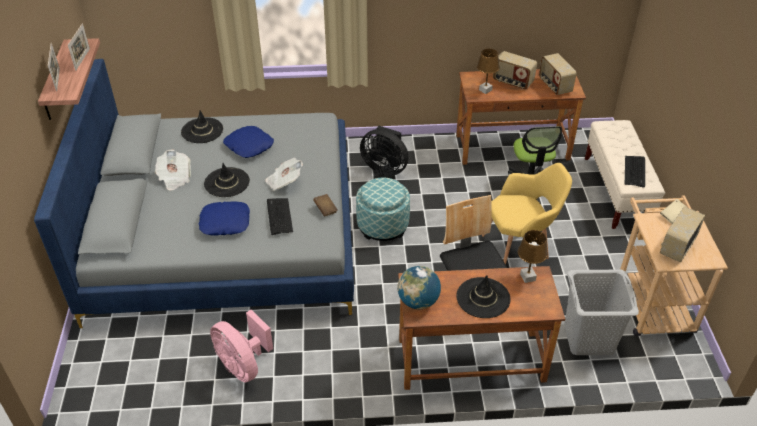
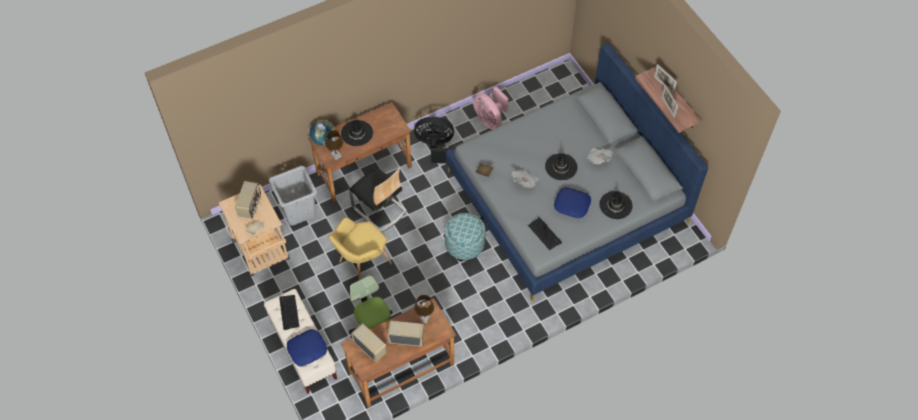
camera: 155 degrees right, 15 degrees up
(225, 222) = (539, 139): blue pillow -> blue pillow (307, 350)
(243, 365) = (489, 119): pink fan -> pink fan turned 150 degrees counterclockwise
(279, 216) = (508, 154): keyboard -> keyboard (544, 234)
(385, 168) = (492, 301): black fan -> black fan (435, 146)
(418, 301) = (391, 118): globe -> globe (323, 140)

